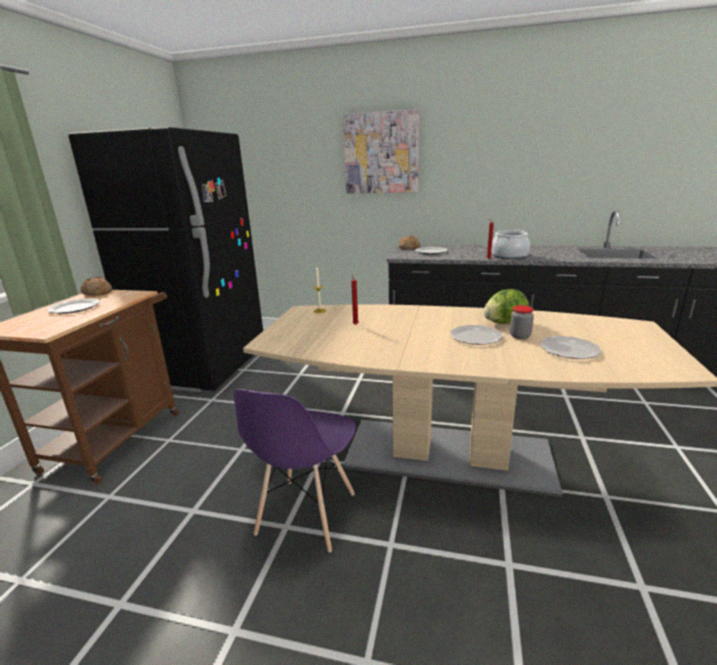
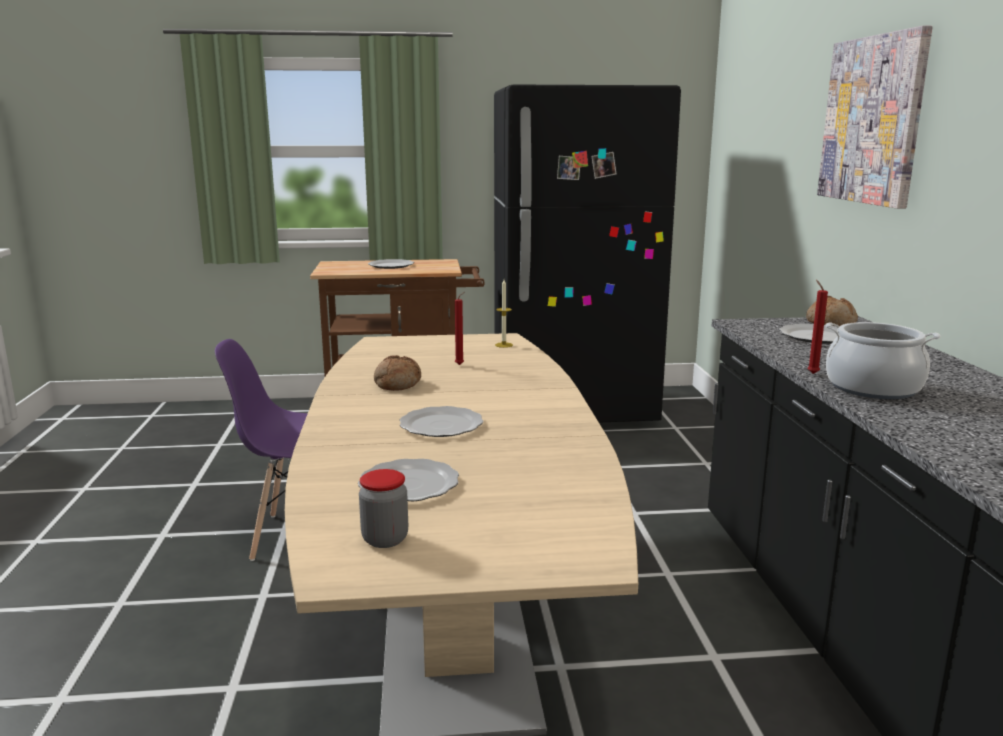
camera: 70 degrees right, 5 degrees down
(97, 293) = (441, 262): bread -> bread (397, 384)
(504, 323) = (521, 441): lettuce -> none
(520, 336) = (459, 452): jar -> jar (385, 539)

